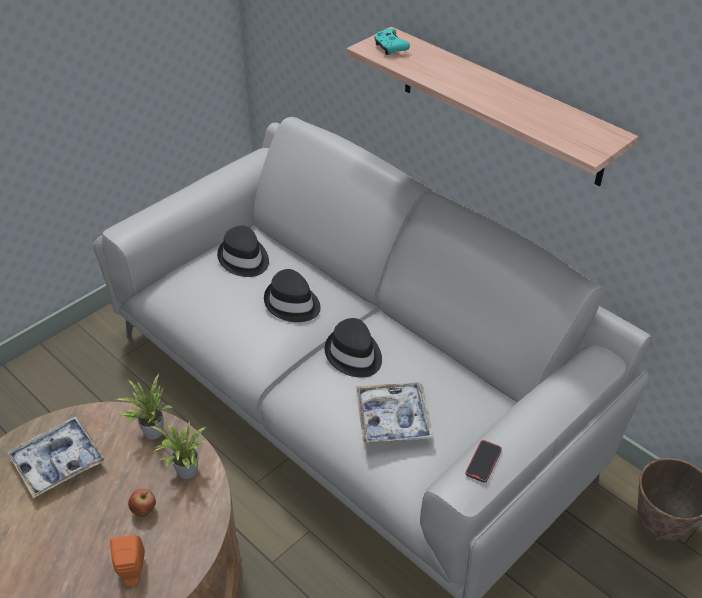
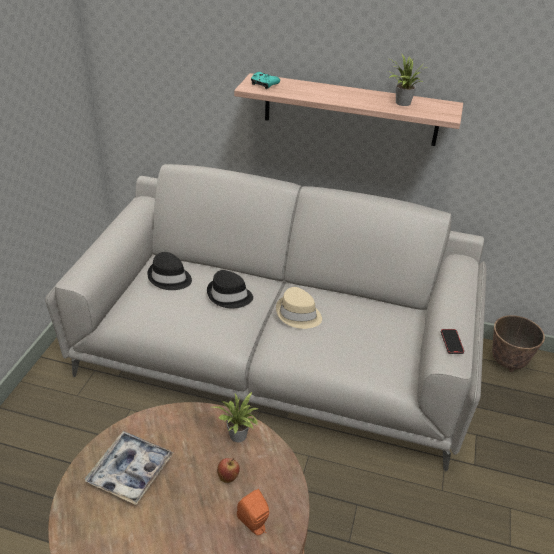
camera: 30 degrees left, 5 degrees down
(151, 431) = (188, 420): potted plant -> potted plant (401, 103)
(353, 355) = (298, 314): black hat -> beige hat
(393, 419) = (356, 344): tray -> none

